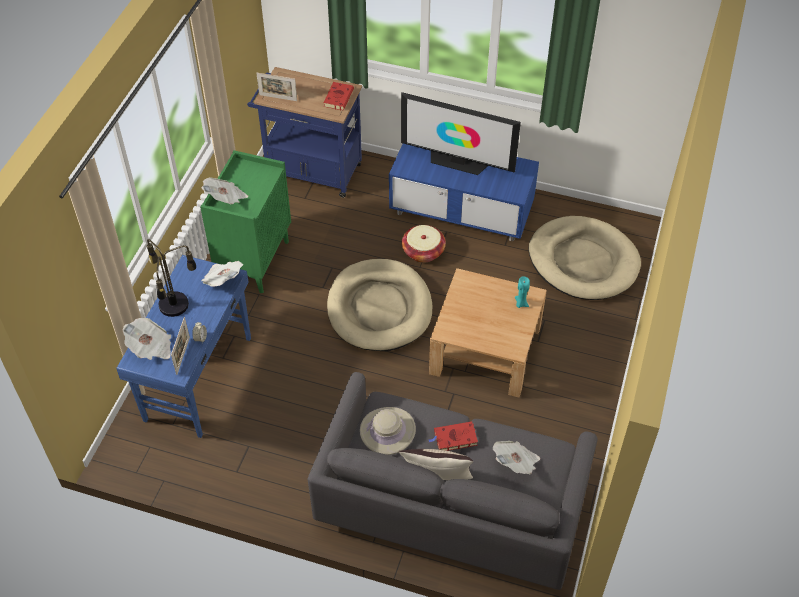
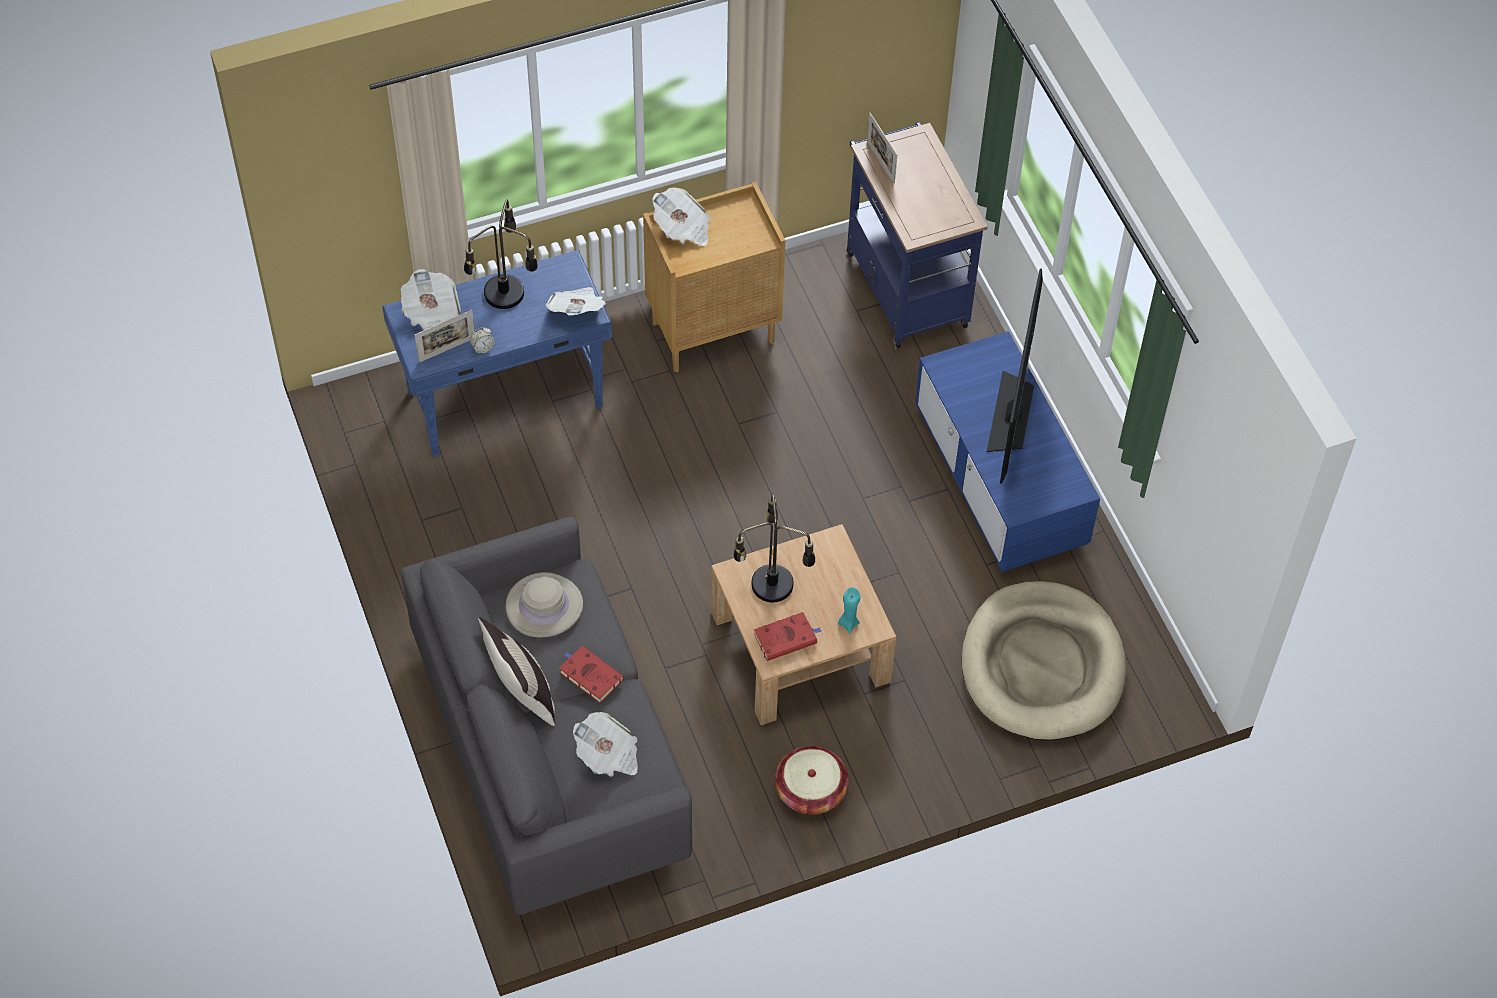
camera: 50 degrees right, 5 degrees up
(255, 261) = (714, 332): green cabinet -> brown cabinet
(338, 97) = (942, 218): red book -> red book (787, 638)
(379, 308) = (761, 500): beige dog bed -> none
(423, 251) = (891, 486): basket -> basket (811, 790)
(457, 162) = (1011, 413): television -> television turned 150 degrees counterclockwise
(467, 319) = (772, 583): none -> table lamp

